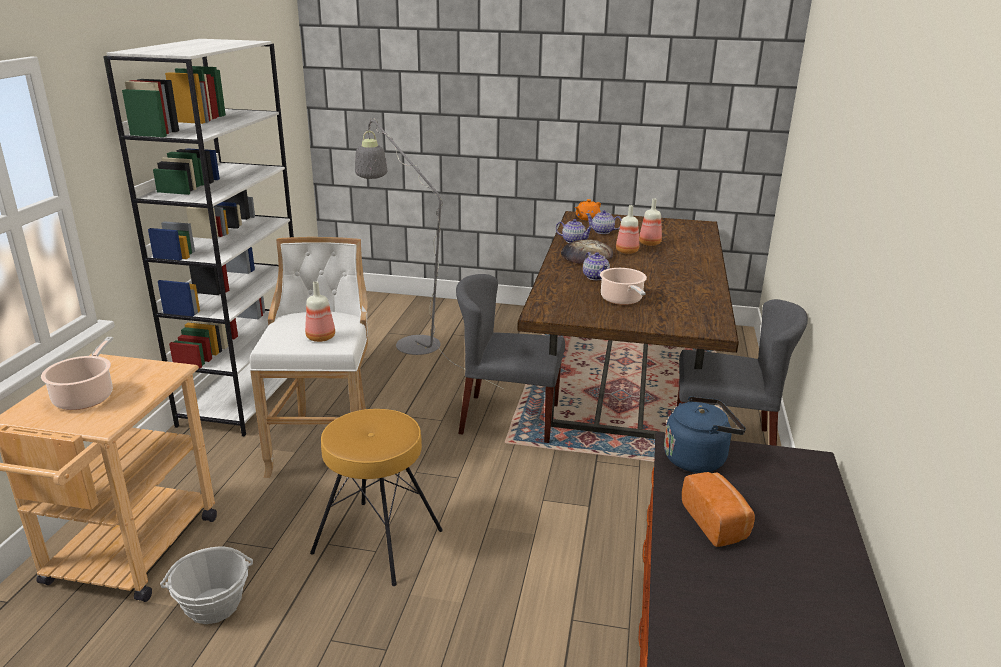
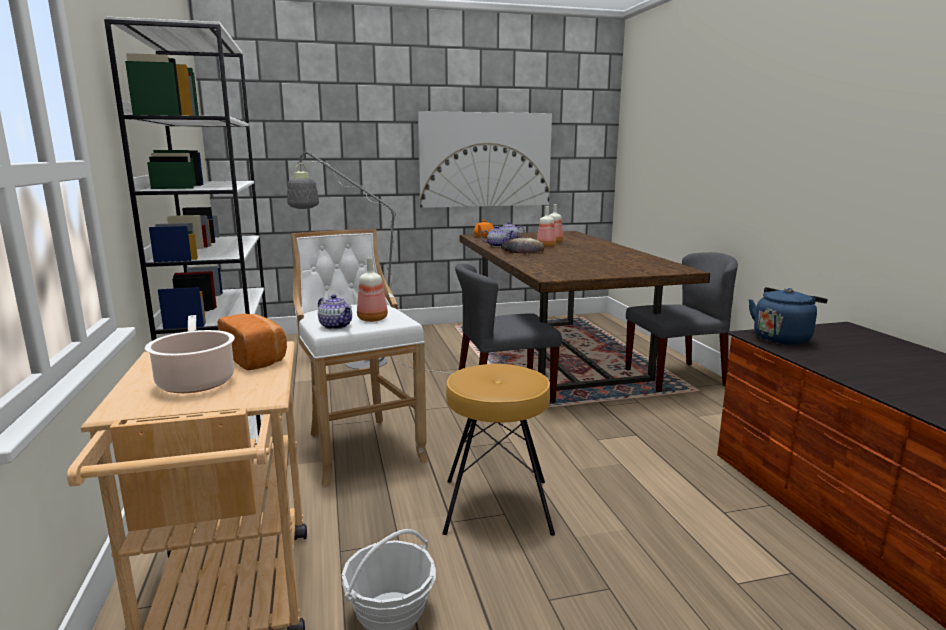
camera: 25 degrees left, 10 degrees down
(595, 277) = (550, 258): teapot -> teapot (335, 326)
(604, 125) = (485, 160): none -> picture
(622, 300) = (593, 265): cooking pot -> none
(717, 522) = (863, 365): bread -> bread (256, 358)

